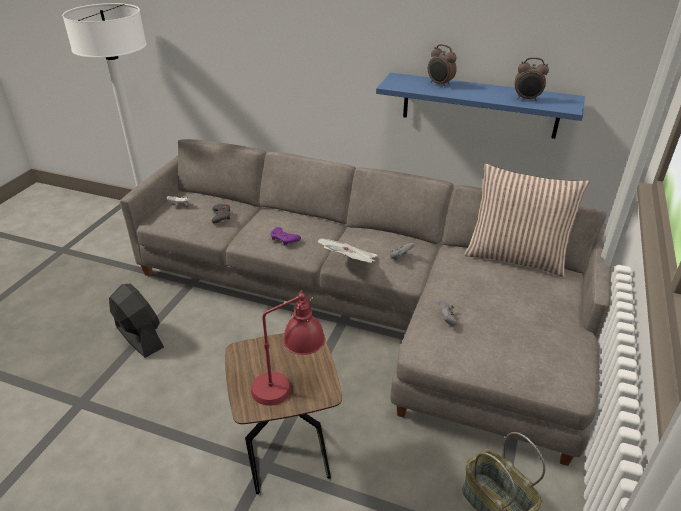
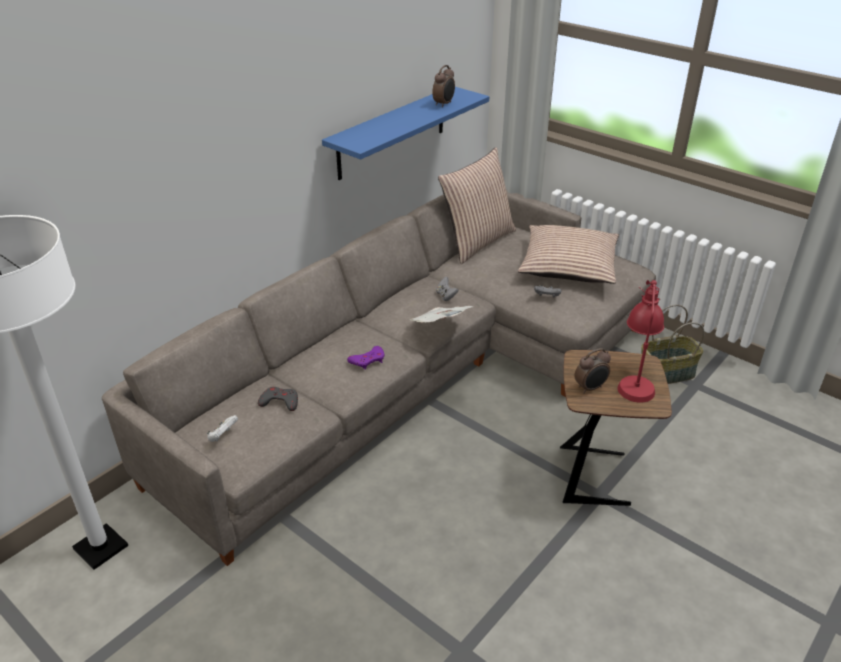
camera: 70 degrees left, 0 degrees up
(139, 337) = (364, 581): black fan -> none
(440, 84) = (379, 126): alarm clock -> alarm clock (590, 388)
(522, 325) = (568, 265): none -> pillow

